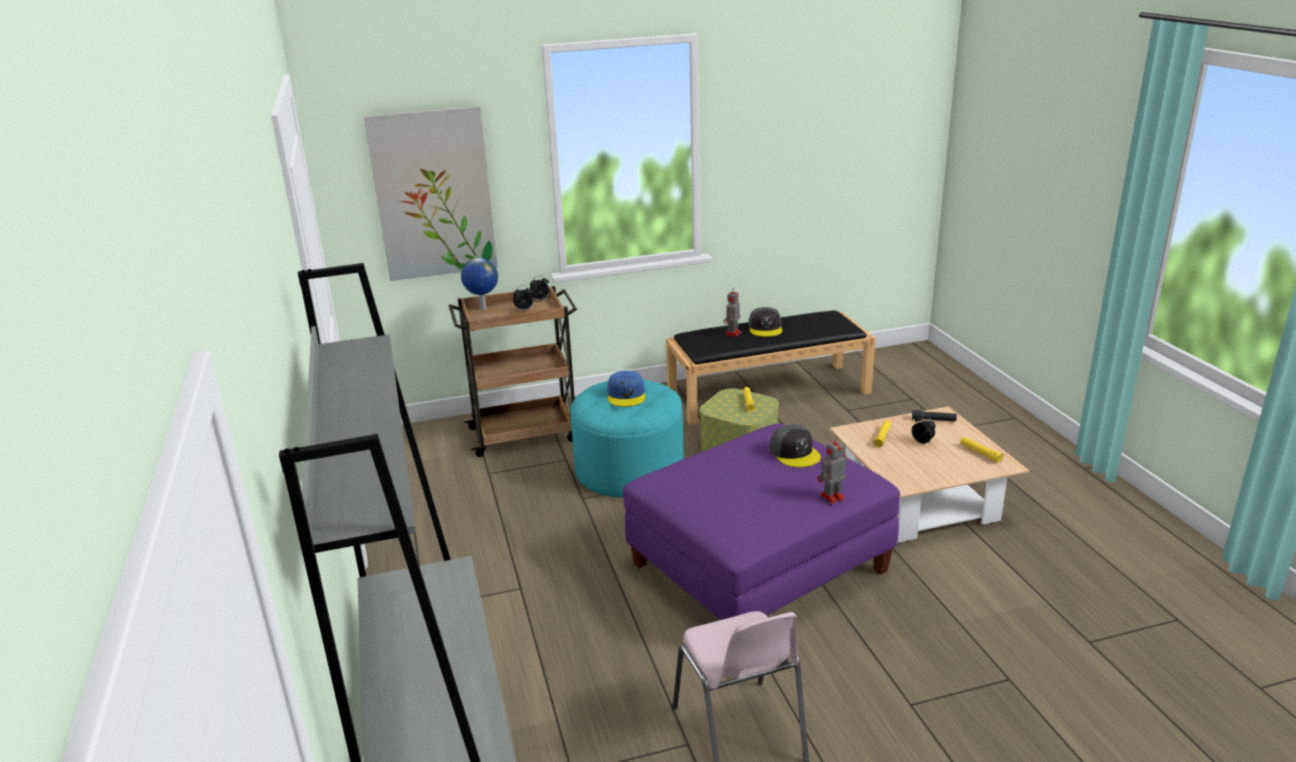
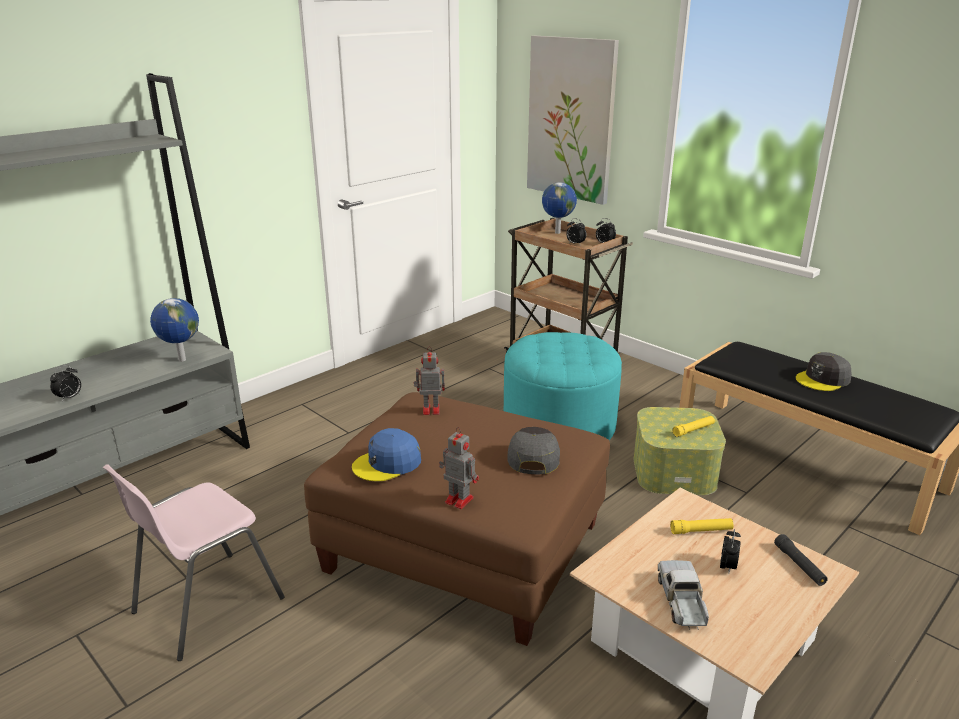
camera: 60 degrees right, 0 degrees up
(457, 592) = (181, 360): none -> globe
(477, 685) = (69, 398): none -> alarm clock
(626, 395) = (566, 348): blue cap -> blue cap (387, 463)
(732, 333) = (778, 365): toy robot -> toy robot (430, 410)
(759, 567) = (463, 547): purple ottoman -> brown ottoman
(794, 453) = (533, 456): grey cap -> grey cap turned 150 degrees clockwise
(946, 467) = (682, 602): none -> toy truck
(980, 453) = (755, 628): yellow flashlight -> none

